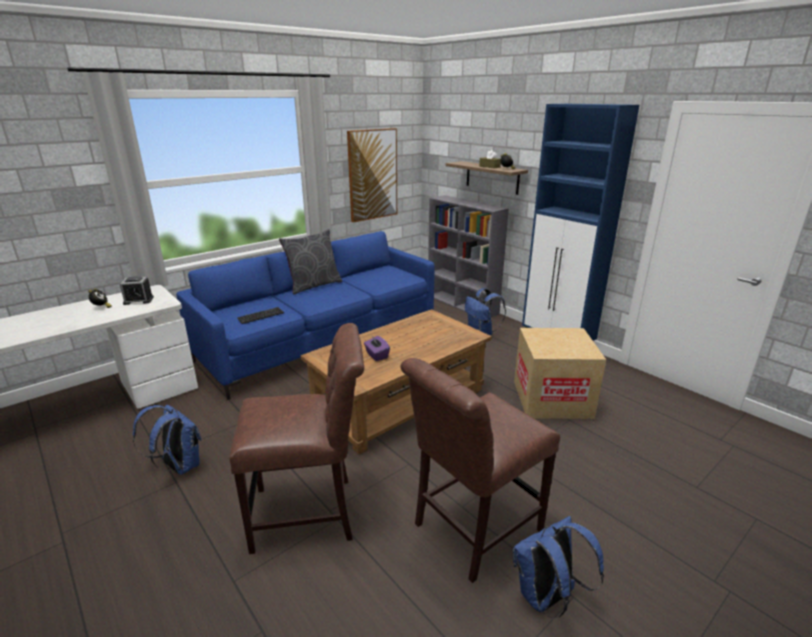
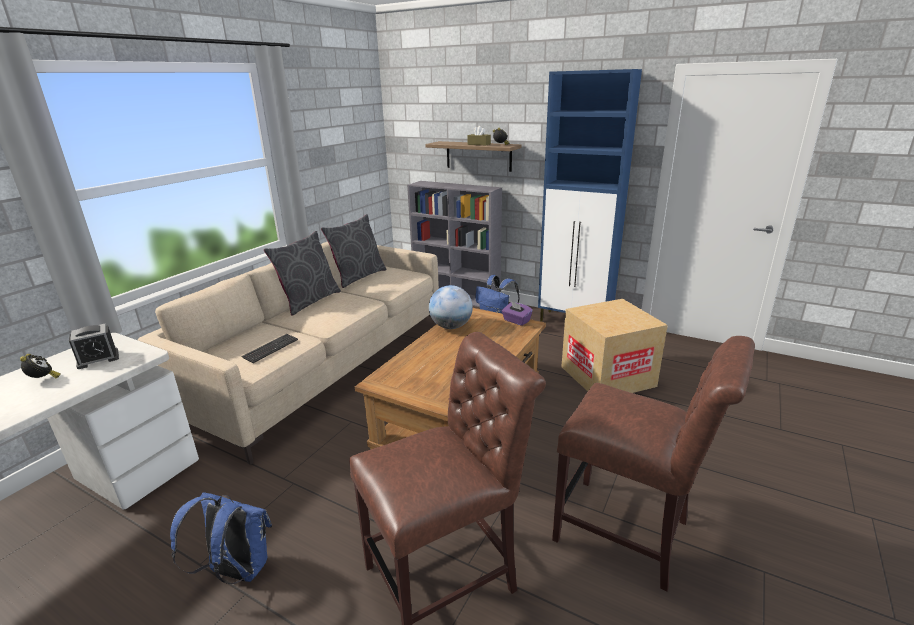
camera: 20 degrees left, 0 degrees up
(321, 341) = (326, 366): blue sofa -> beige sofa
(364, 272) = (358, 277): none -> grey pillow
(372, 175) = (340, 164): picture -> none
(376, 355) = (445, 367): purple tissue box -> purple tissue box (516, 321)
(408, 324) = (451, 326): none -> globe
(472, 529) = (629, 534): brown chair -> brown chair turned 90 degrees counterclockwise
(546, 597) = (743, 581): blue backpack -> none

